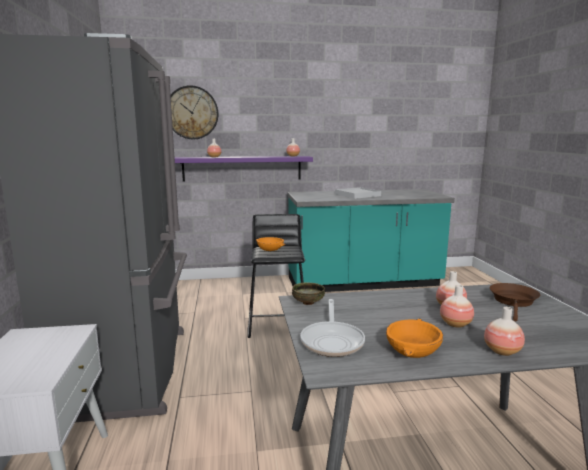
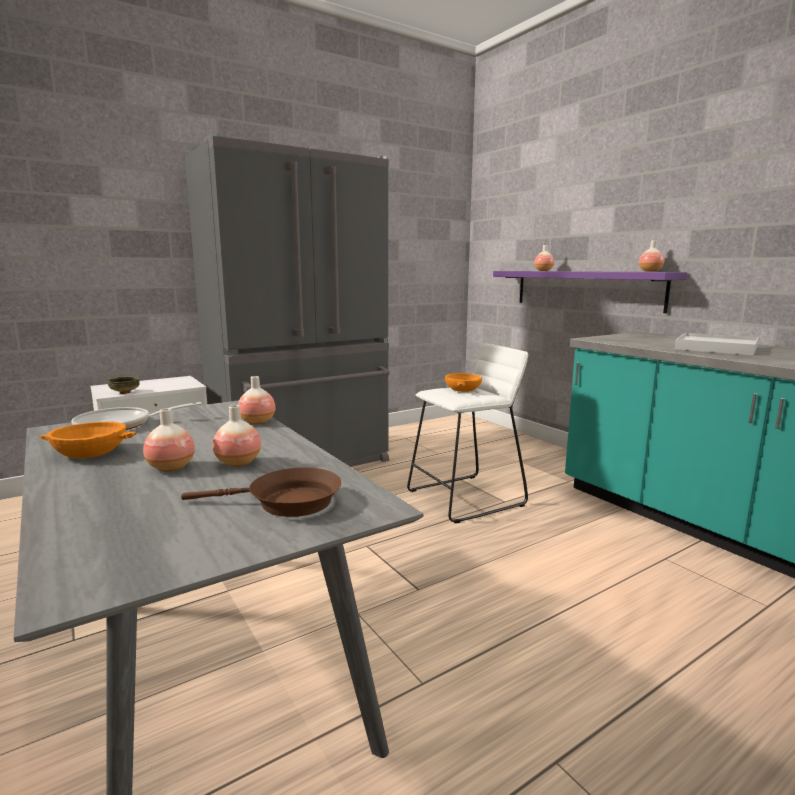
camera: 65 degrees right, 0 degrees up
(192, 112) = (538, 212): wall clock -> none
(278, 323) = (466, 498): black stool -> white stool
(307, 303) = (226, 408): bowl -> bowl (124, 393)
(502, 351) = (74, 493): vase -> vase (257, 422)

